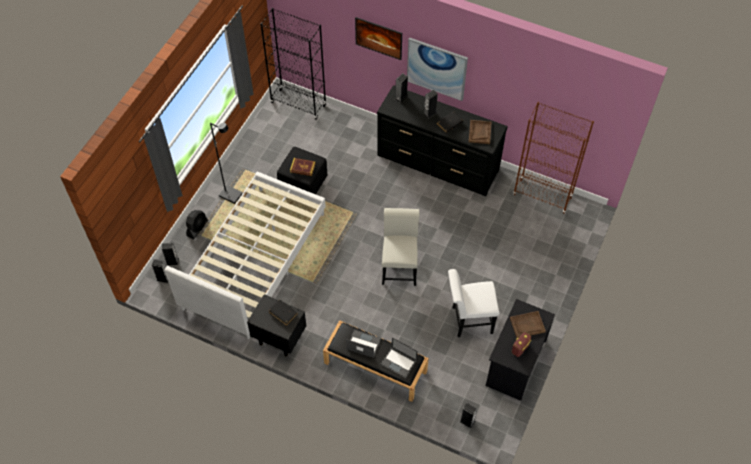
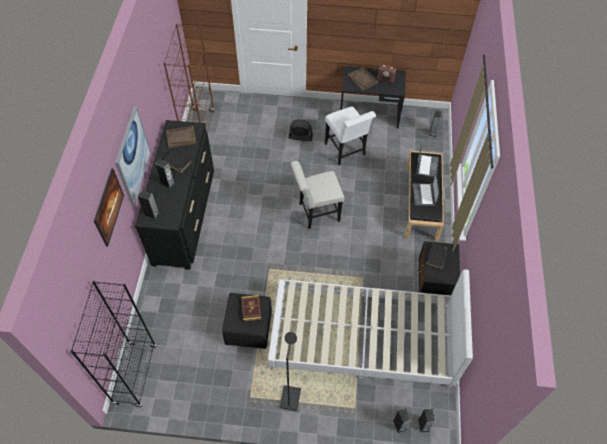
camera: 110 degrees left, 0 degrees up
(197, 228) = (347, 416): black fan -> black fan (300, 137)

